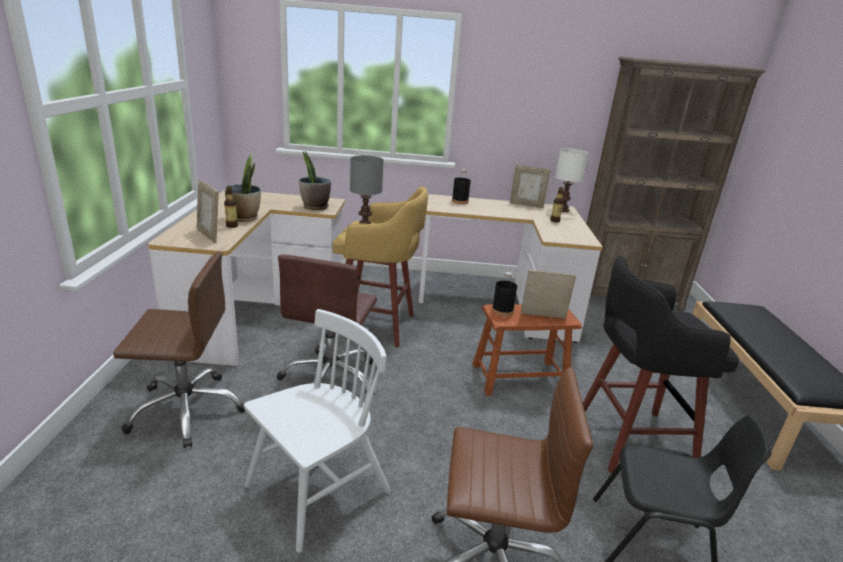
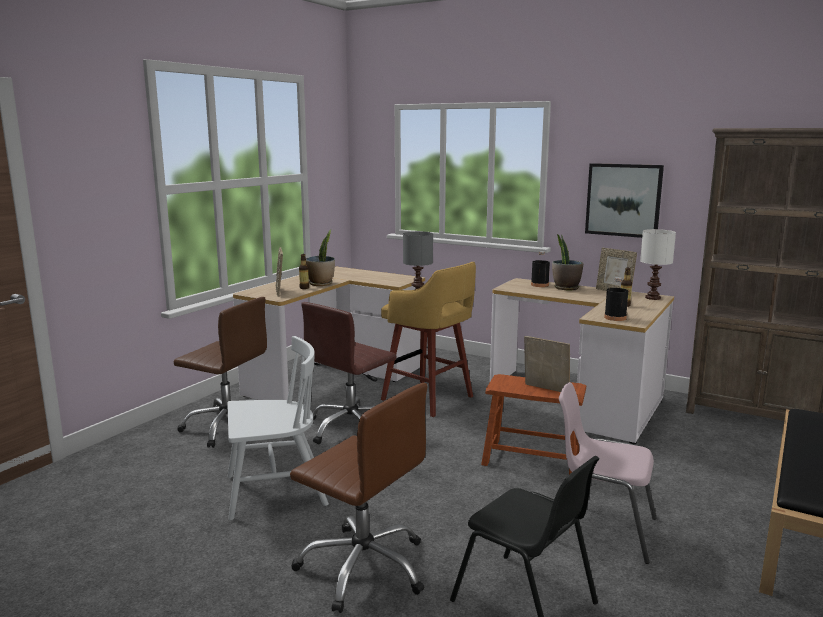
camera: 30 degrees right, 10 degrees down
(315, 207) = (389, 281): potted plant -> potted plant (566, 288)
(502, 311) = (508, 380): black bottle -> black bottle (615, 318)
(527, 118) = (623, 200): none -> picture
(629, 440) = (600, 528): black stool -> pink chair

